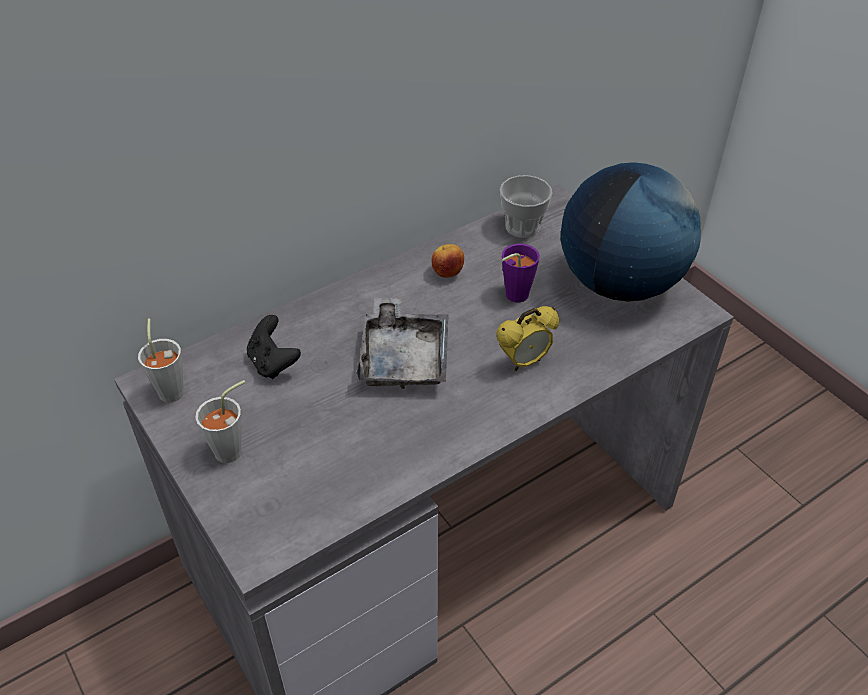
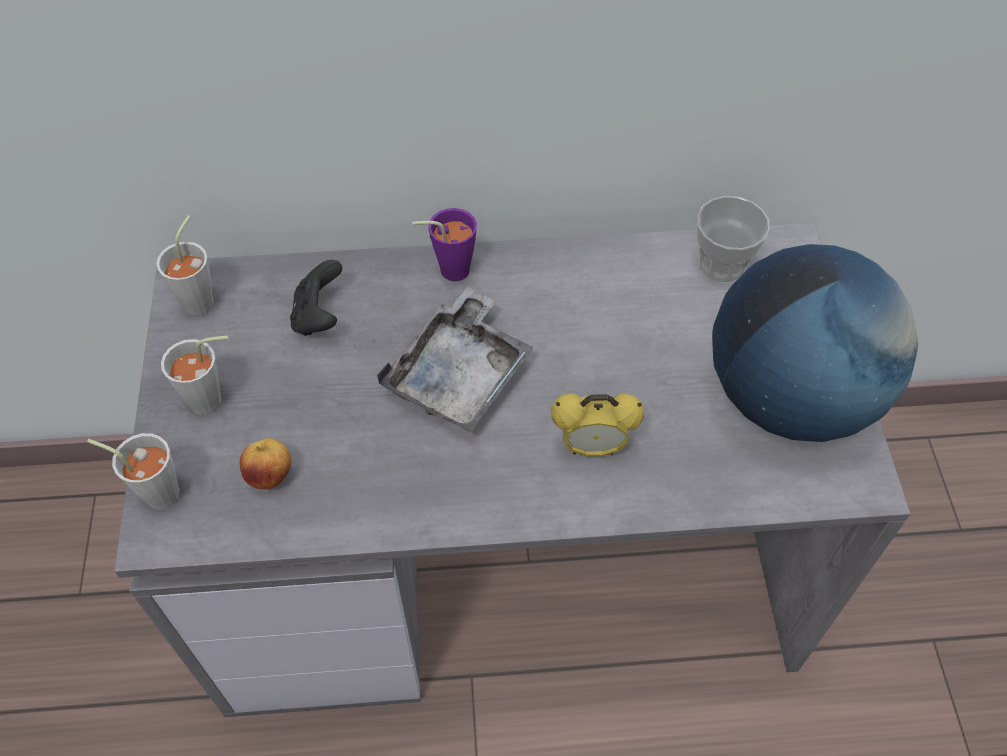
camera: 30 degrees right, 10 degrees up
(235, 527) = (155, 492): none -> grey cup
(447, 273) = (585, 288): apple -> apple (270, 475)
(512, 297) = (641, 354): purple cup -> purple cup (448, 270)

